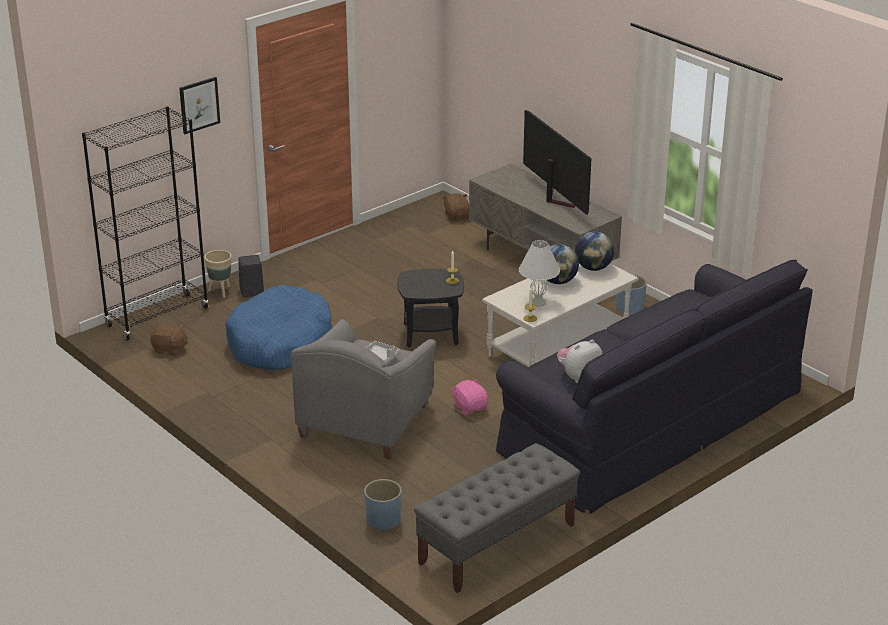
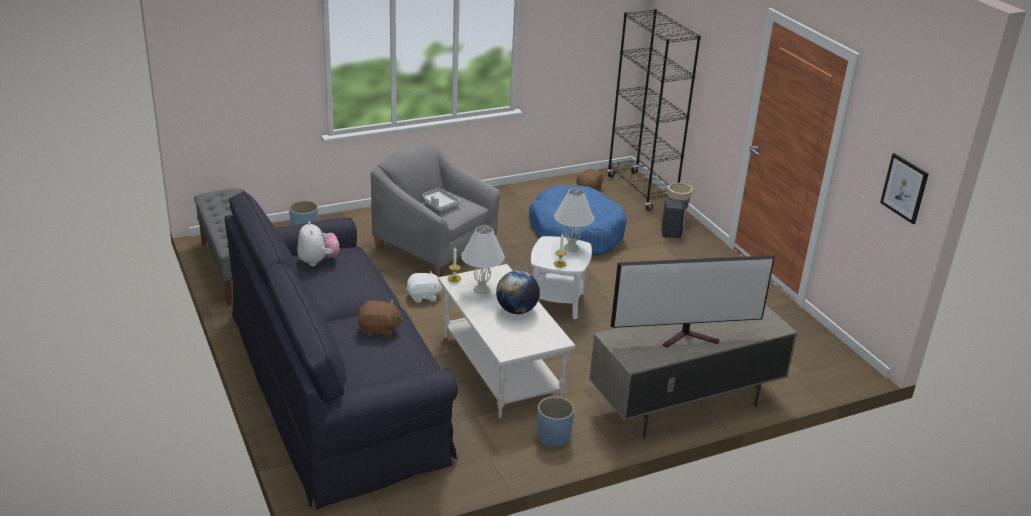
camera: 105 degrees right, 0 degrees up
(199, 105) = (722, 57): picture -> picture (904, 188)
(418, 279) = (570, 248): none -> white table lamp
(431, 334) = (557, 303): black side table -> white side table
(457, 216) = (812, 371): brown plush toy -> brown plush toy (379, 330)
(470, 407) = (424, 296): pink plush toy -> white plush toy
(593, 268) = (534, 338): globe -> none

